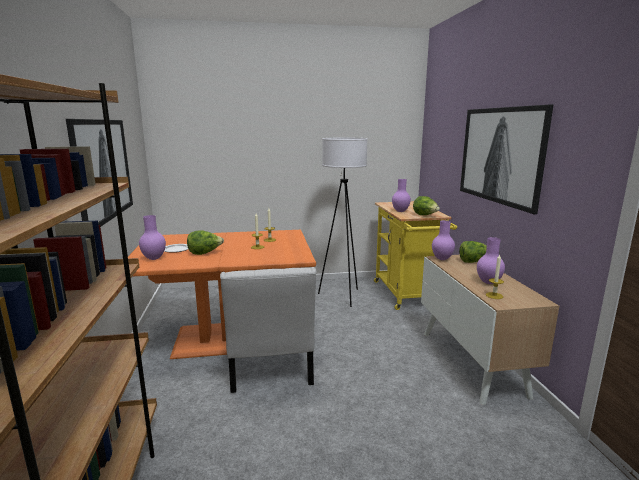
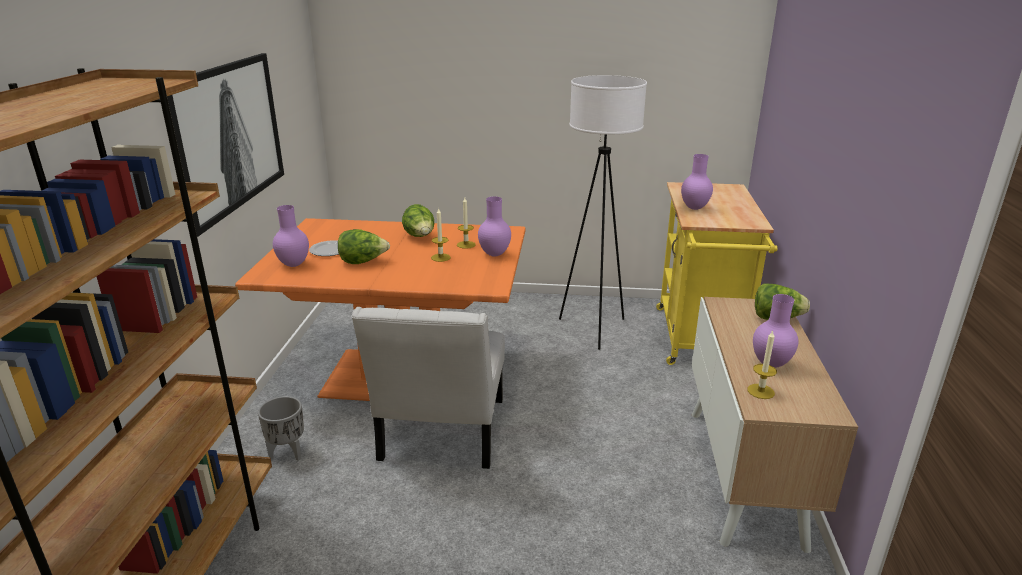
camera: 15 degrees right, 10 degrees up
(159, 398) = (288, 452): none -> grey planter
(425, 215) = (729, 222): lettuce -> lettuce (420, 237)
(441, 259) = (725, 306): purple vase -> purple vase (494, 254)
(499, 155) = (840, 146): picture -> none

